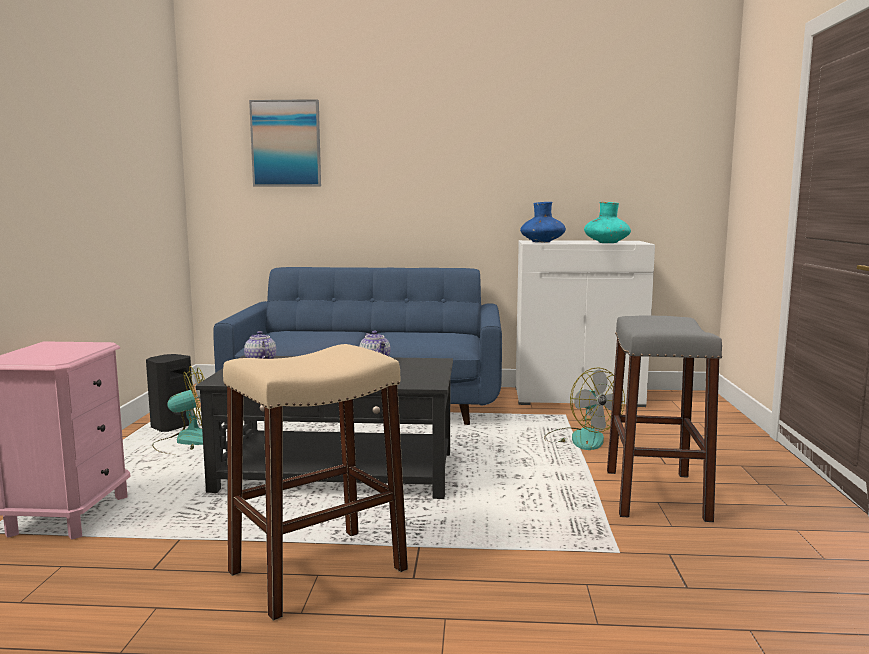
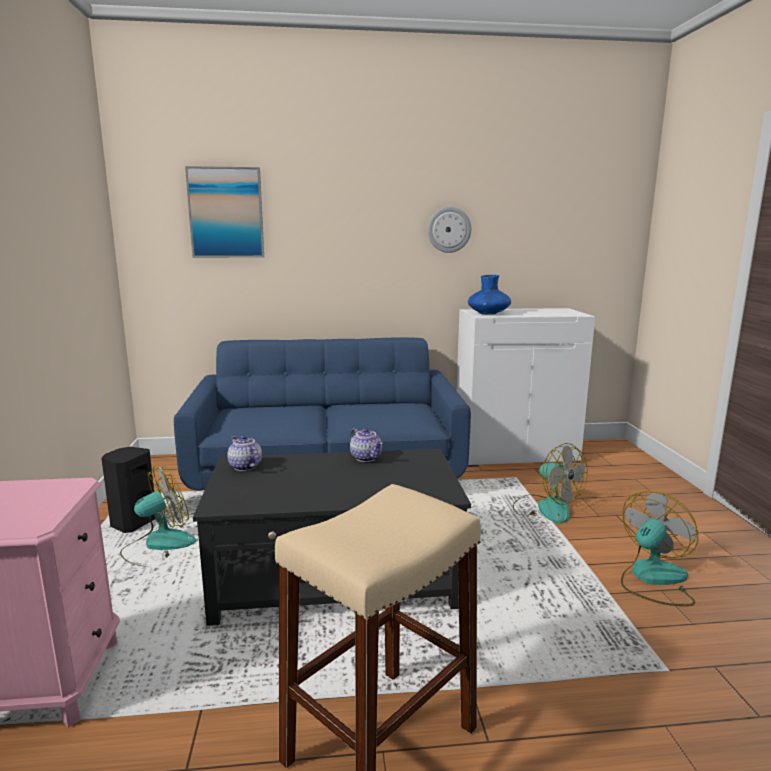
camera: 10 degrees left, 5 degrees up
(507, 158) = (449, 229): none -> wall clock
(606, 242) = (548, 314): turquoise vase -> none
(655, 494) = (653, 579): grey stool -> fan

